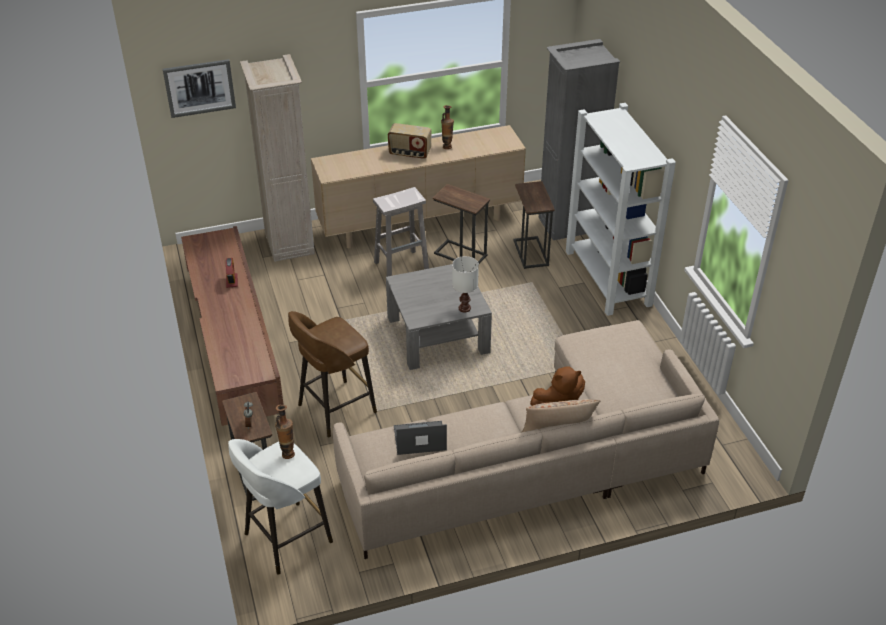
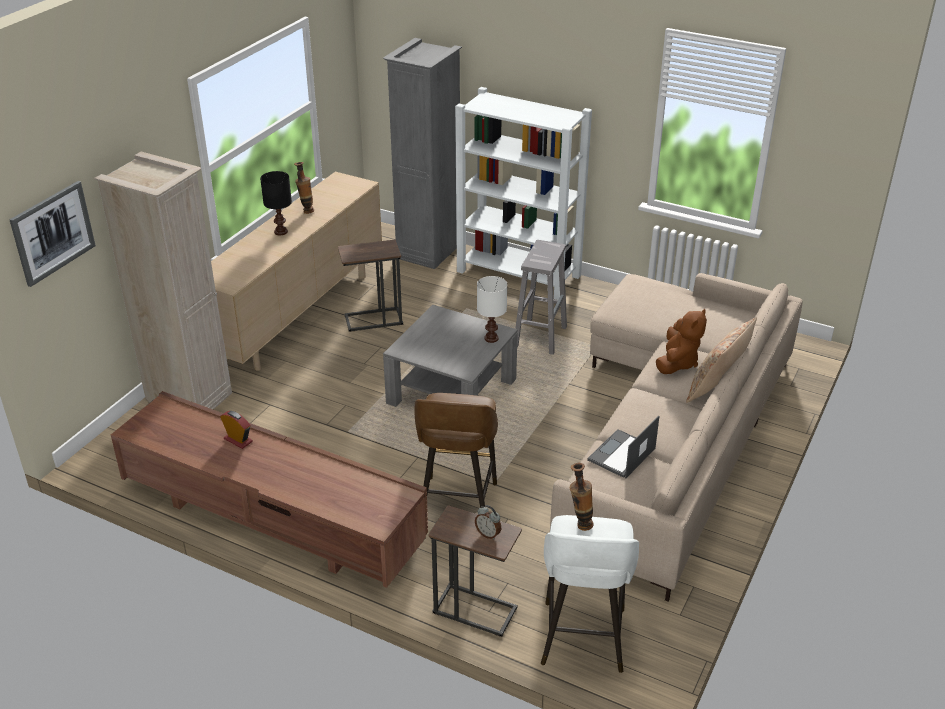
camera: 45 degrees left, 5 degrees down
(402, 265) = (334, 356): white stool -> white stool (540, 336)
(409, 153) = (280, 231): radio -> black table lamp
(531, 253) = (431, 287): brown side table -> none

